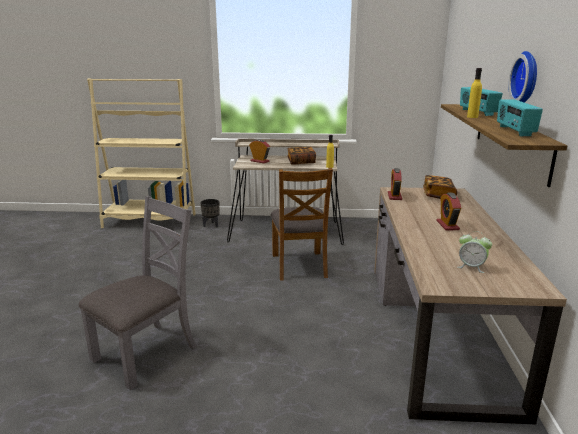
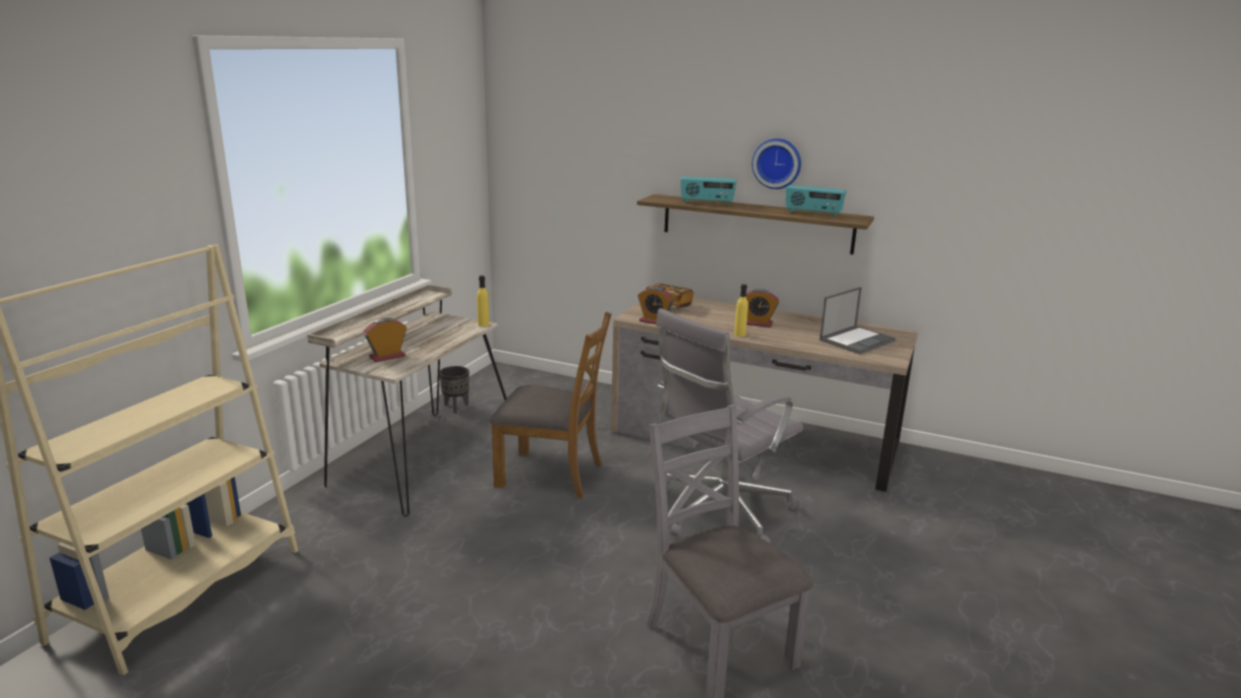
camera: 70 degrees left, 0 degrees up
(211, 225) = (307, 520): black planter -> black planter (455, 407)
(301, 162) = (433, 334): book -> none
(301, 331) = (719, 512): none -> grey office chair
(471, 267) = (857, 340): alarm clock -> laptop
(472, 117) = (732, 208): yellow bottle -> yellow bottle (740, 334)

